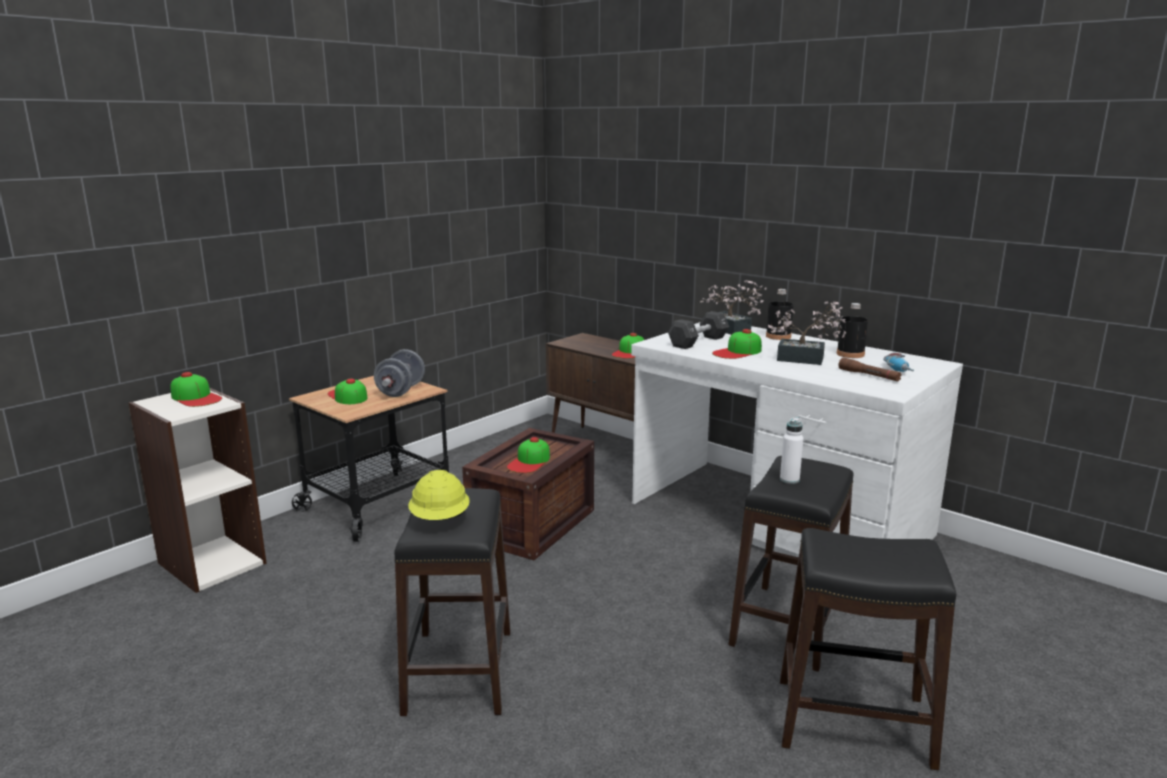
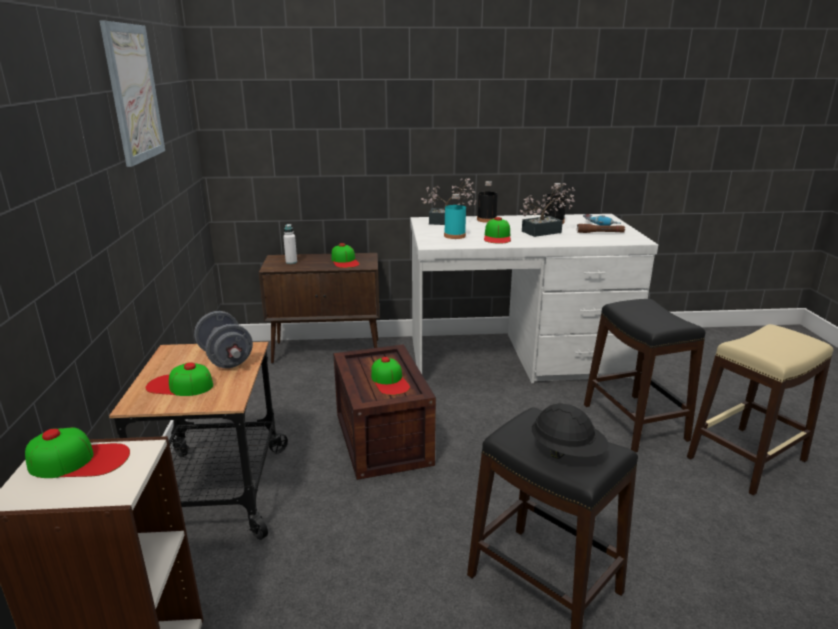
camera: 45 degrees left, 5 degrees up
(422, 165) = (133, 93): none -> picture
(440, 520) = (567, 452): yellow hard hat -> black hard hat
(698, 342) = (454, 236): black dumbbell -> turquoise bottle
(789, 480) = (648, 317): white bottle -> white bottle (291, 262)
(854, 723) = (747, 459): black stool -> beige stool

